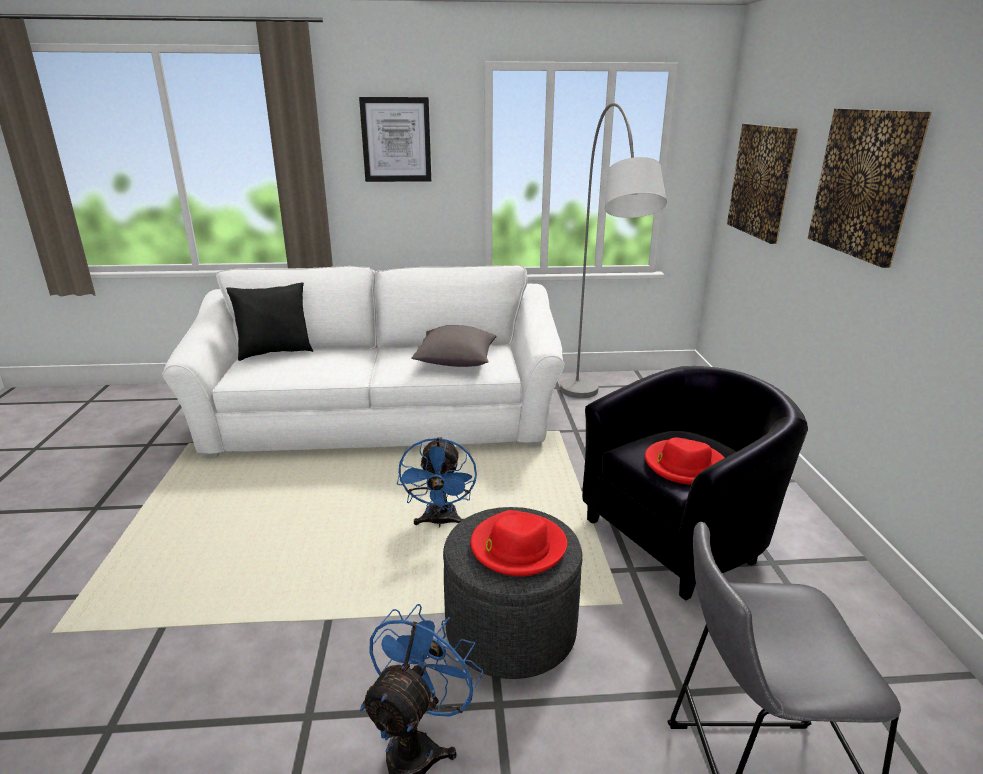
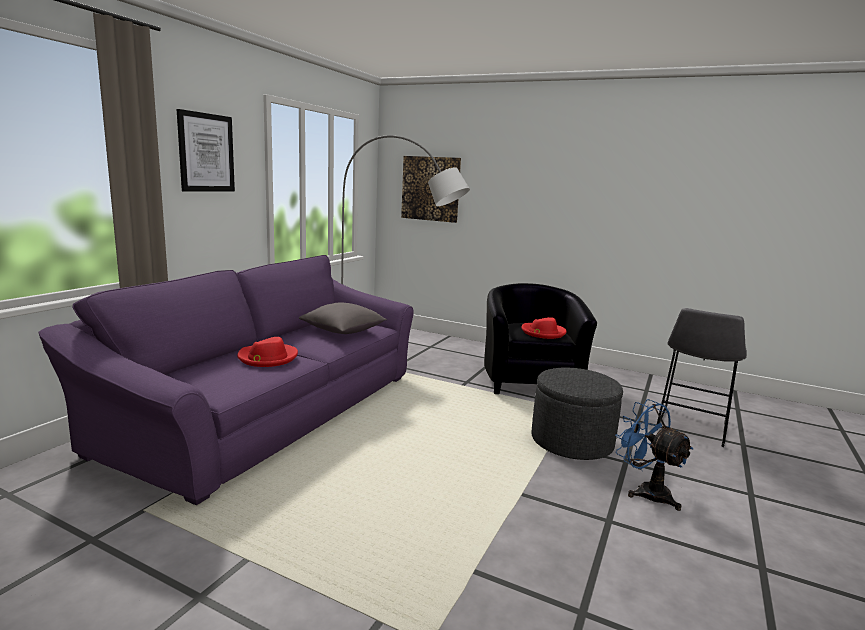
camera: 60 degrees left, 10 degrees down
(275, 352) = (191, 371): black pillow -> none
(381, 418) = (272, 410): white sofa -> purple sofa
(440, 522) = (450, 431): blue fan -> none
(517, 547) = (586, 379): red hat -> red hat (267, 358)
(865, 184) = (526, 183): picture -> none

